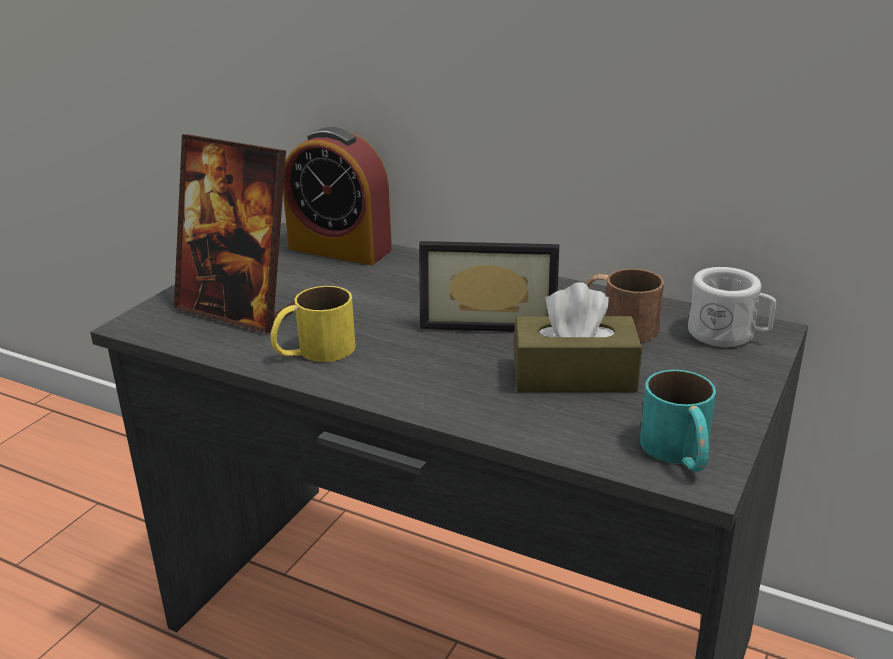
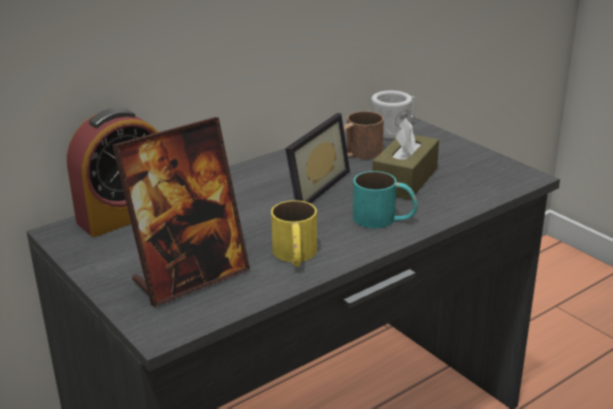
camera: 65 degrees left, 0 degrees up
(680, 454) = (503, 175): turquoise mug -> turquoise mug (384, 219)

